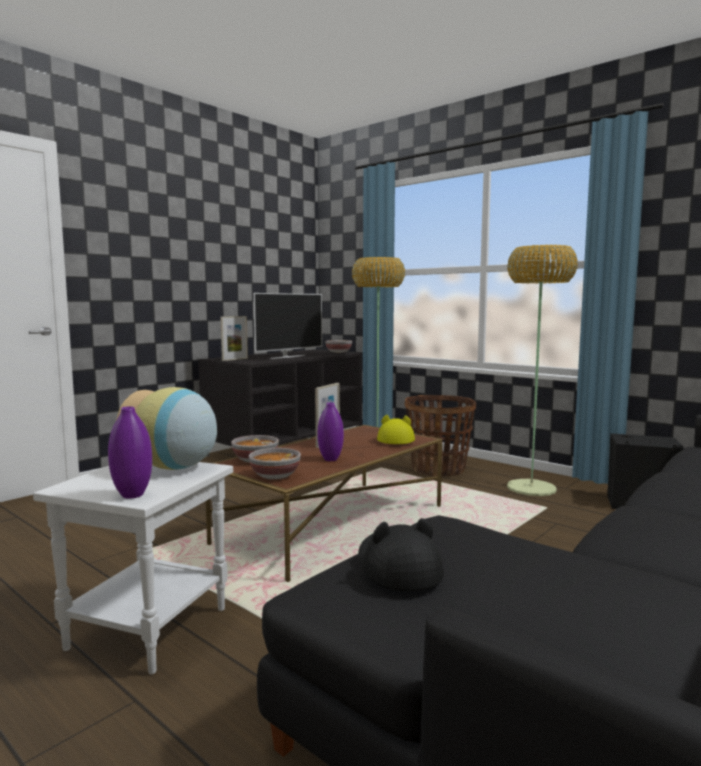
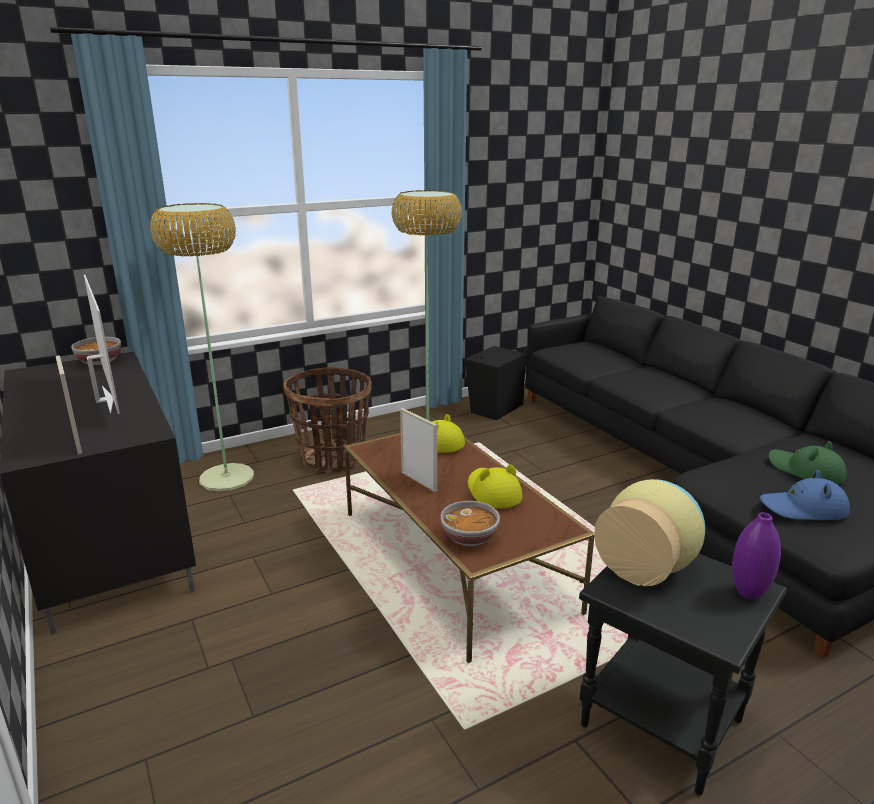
camera: 70 degrees left, 15 degrees up
(147, 627) = (658, 724): white side table -> black side table
(274, 475) = (541, 533): bowl -> none
(330, 459) = (493, 492): purple vase -> yellow hat
(396, 566) = (804, 508): black hat -> blue hat
(533, 575) = (805, 470): none -> green hat

